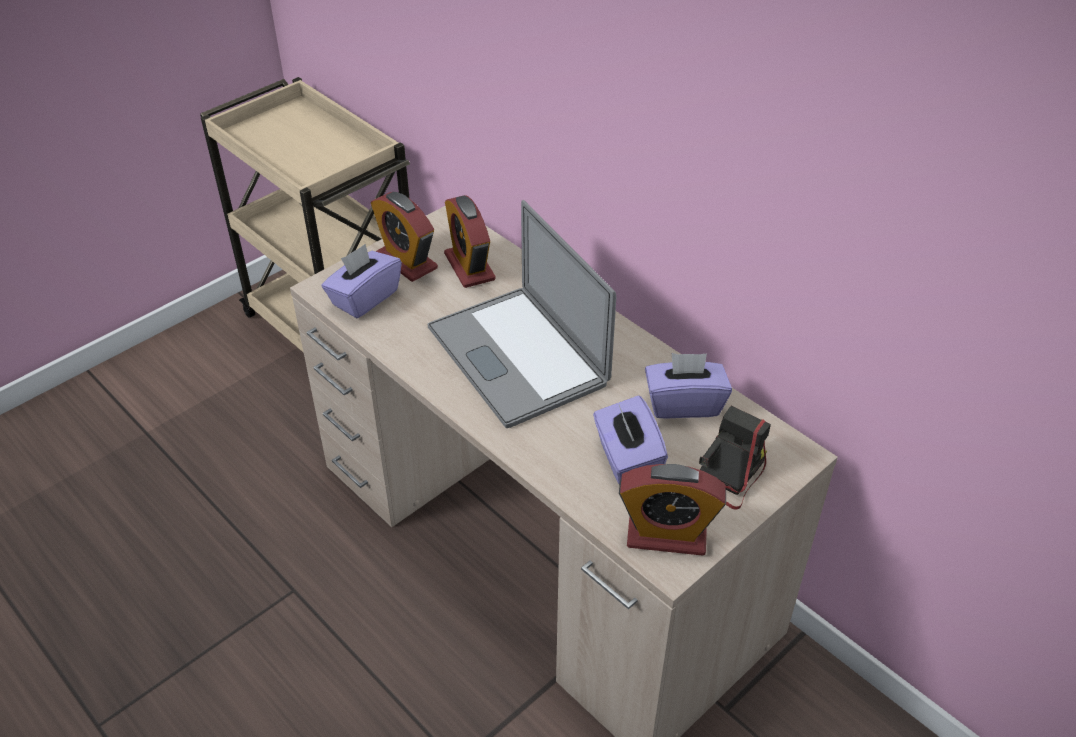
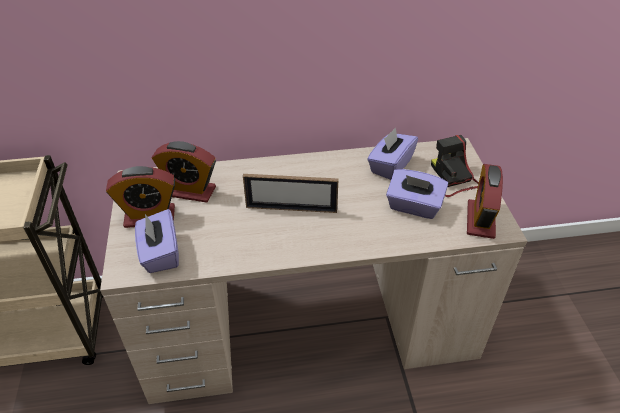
camera: 55 degrees left, 0 degrees up
(517, 355) = (291, 209): laptop -> picture frame
(666, 535) = (480, 220): alarm clock -> alarm clock turned 150 degrees clockwise

